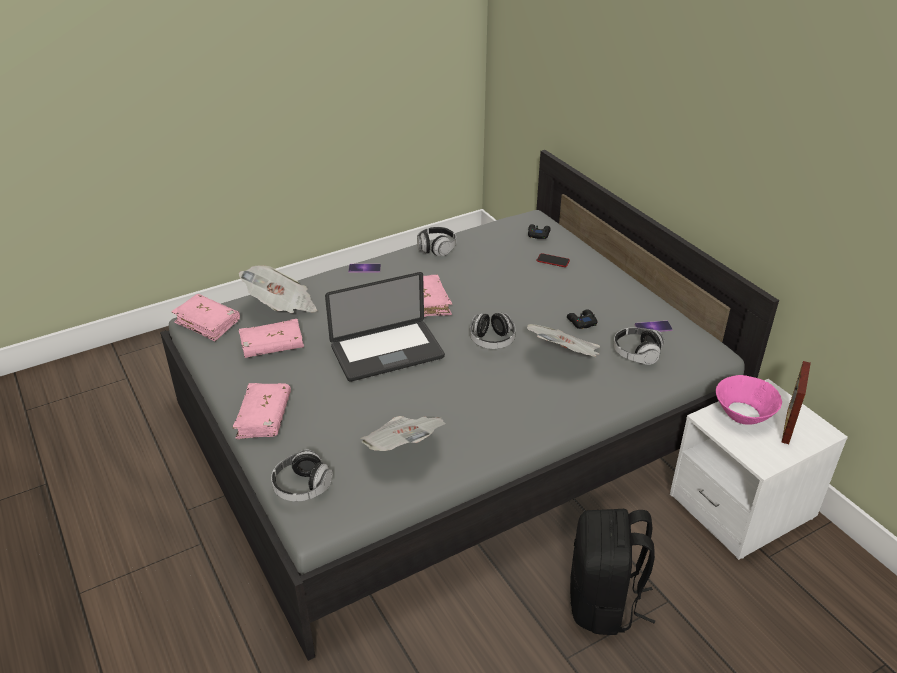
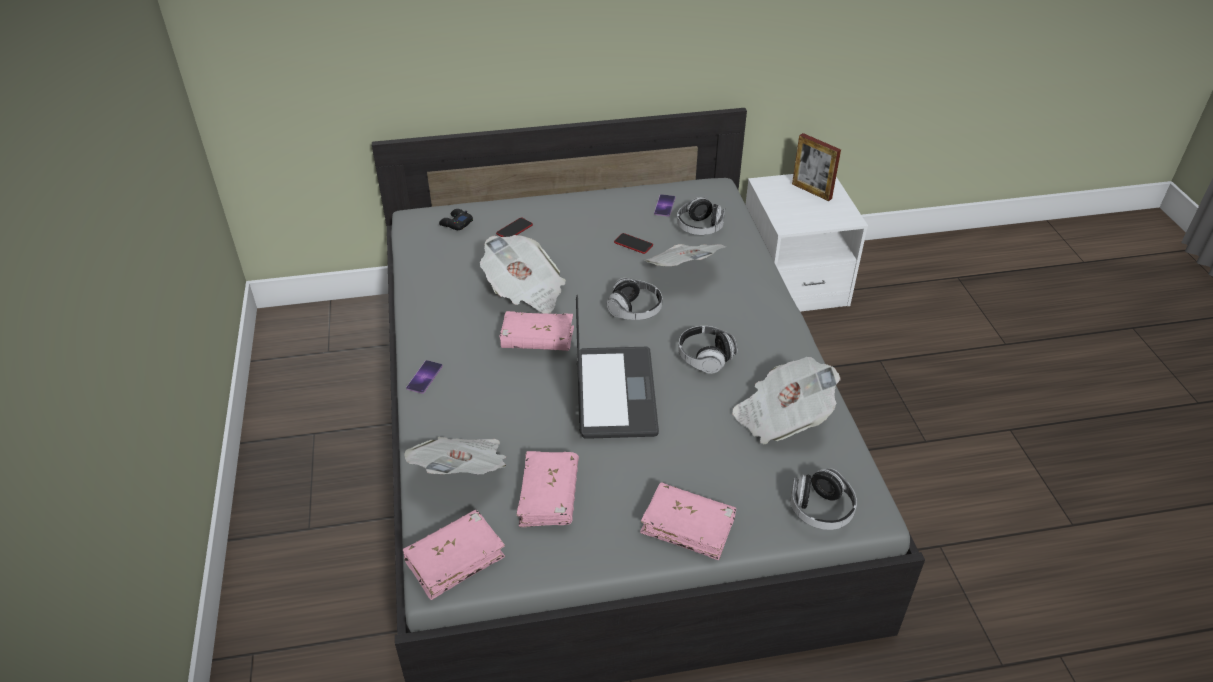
camera: 70 degrees left, 5 degrees up
(436, 248) = (425, 306): headphones -> headphones (705, 357)
(479, 283) = (525, 291): none -> newspaper
(581, 322) = (633, 244): black game controller -> phone
(604, 603) = (874, 399): black backpack -> none
(743, 414) = (788, 206): pink bowl -> none

